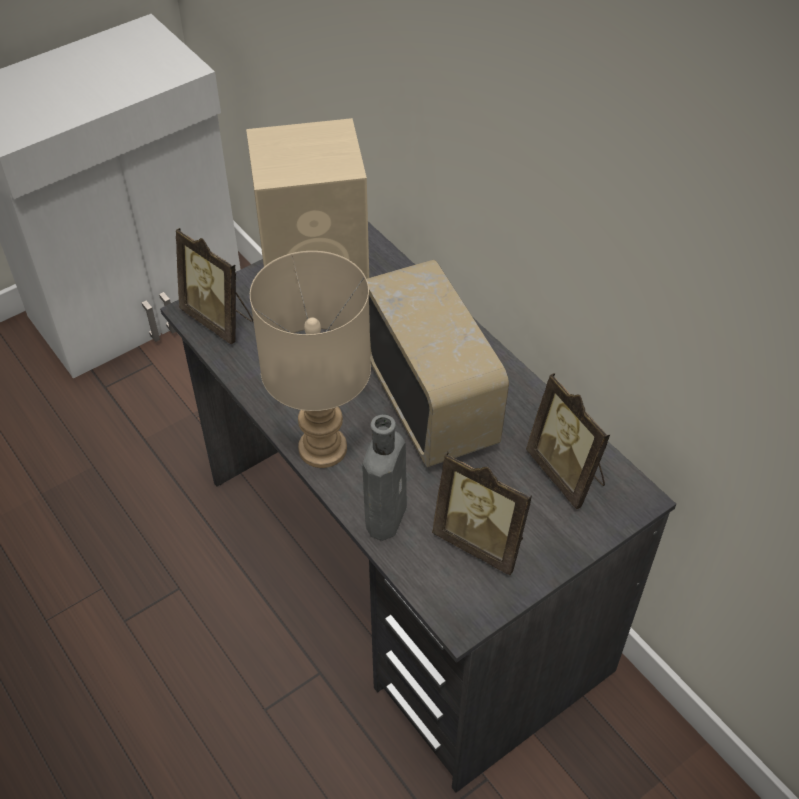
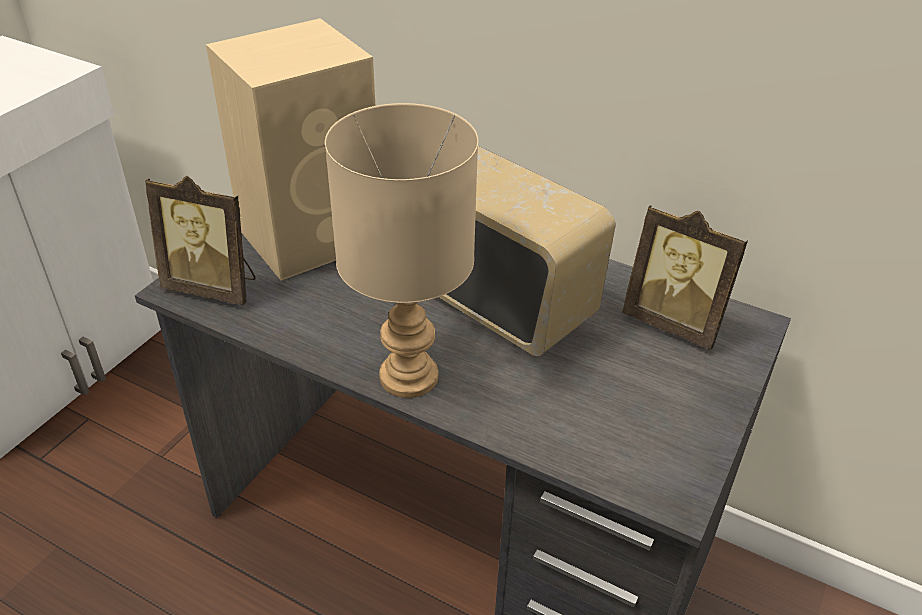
camera: 25 degrees left, 10 degrees down
(387, 514) = (522, 418): grey bottle -> none
(481, 541) = (639, 411): picture frame -> none

